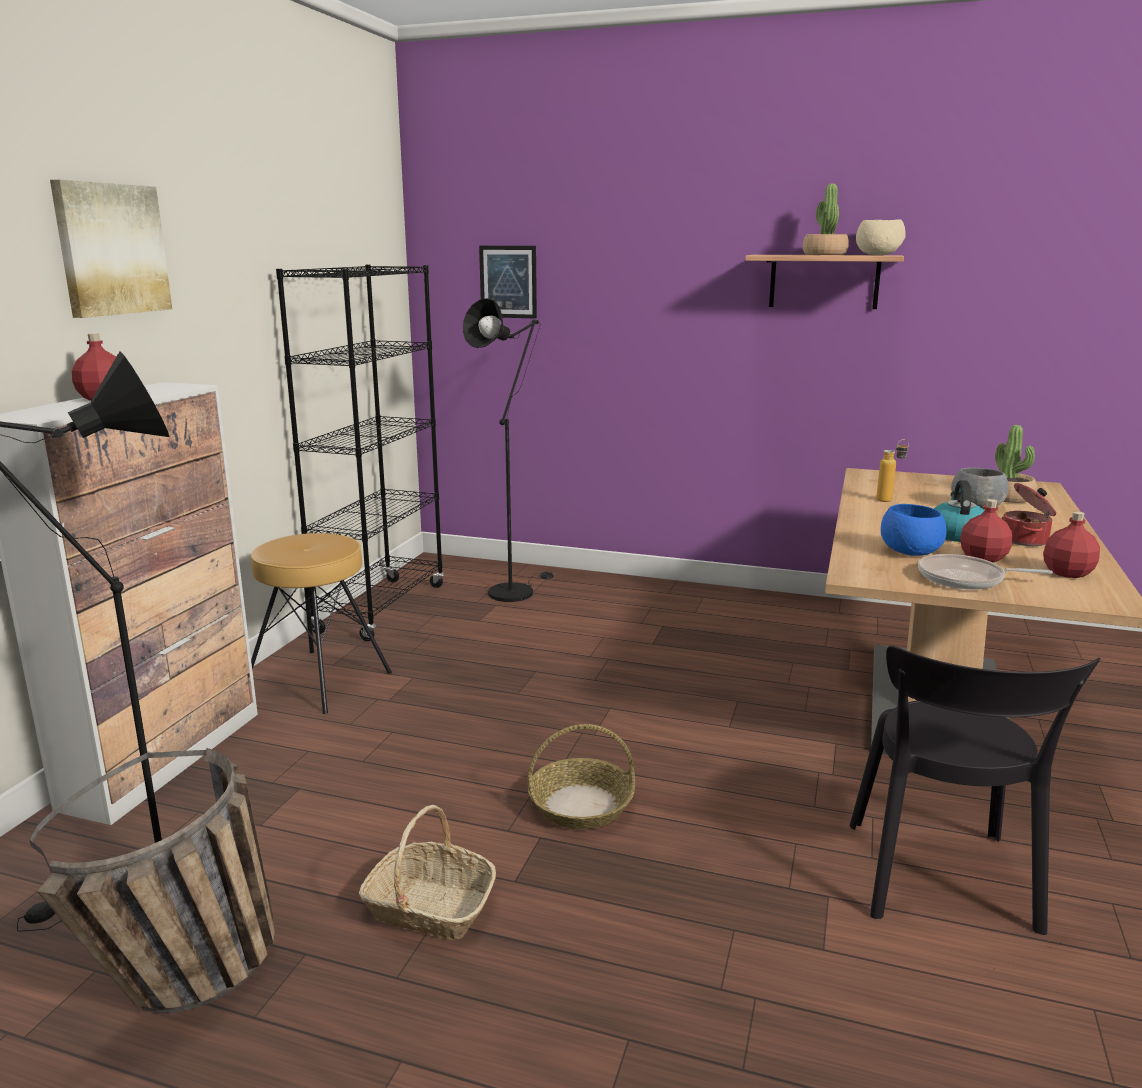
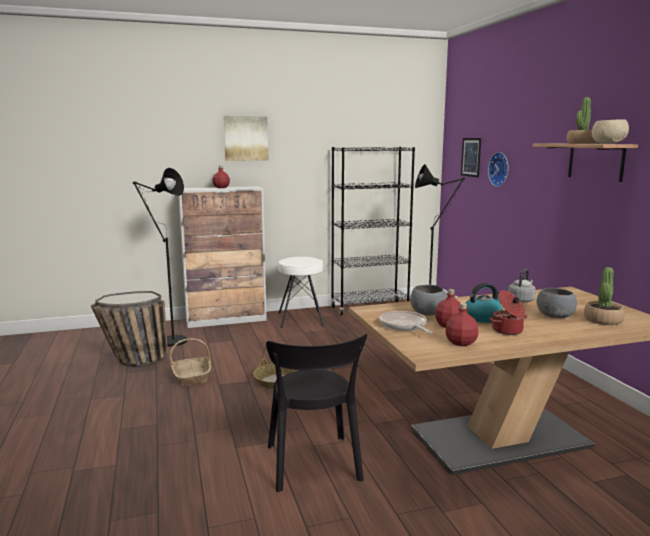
camera: 55 degrees right, 5 degrees down
(318, 680) = (301, 319): brown stool -> white stool
(598, 301) = (500, 169): none -> wall clock
(889, 499) = (521, 300): bottle -> grey kettle
(911, 552) = (427, 313): blue bowl -> grey bowl
(941, 881) = (313, 466): black chair -> black chair turned 75 degrees counterclockwise

